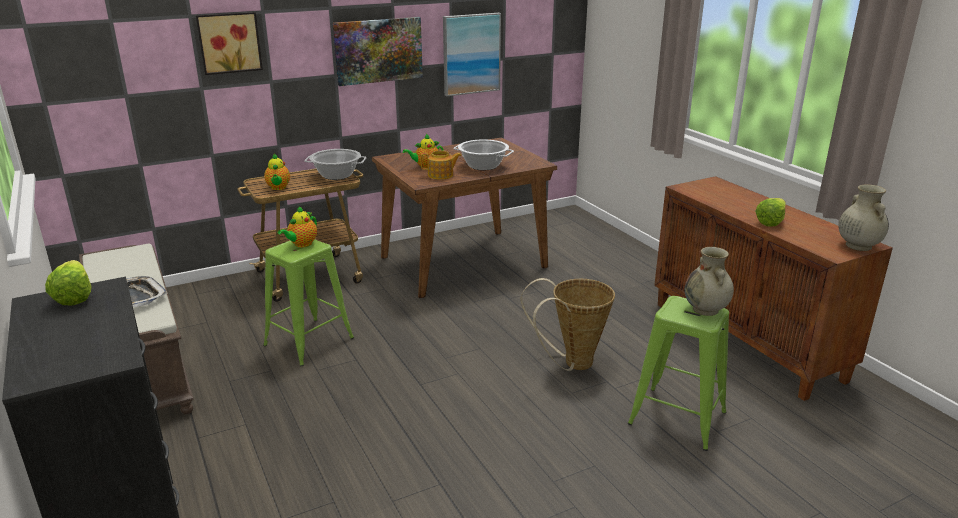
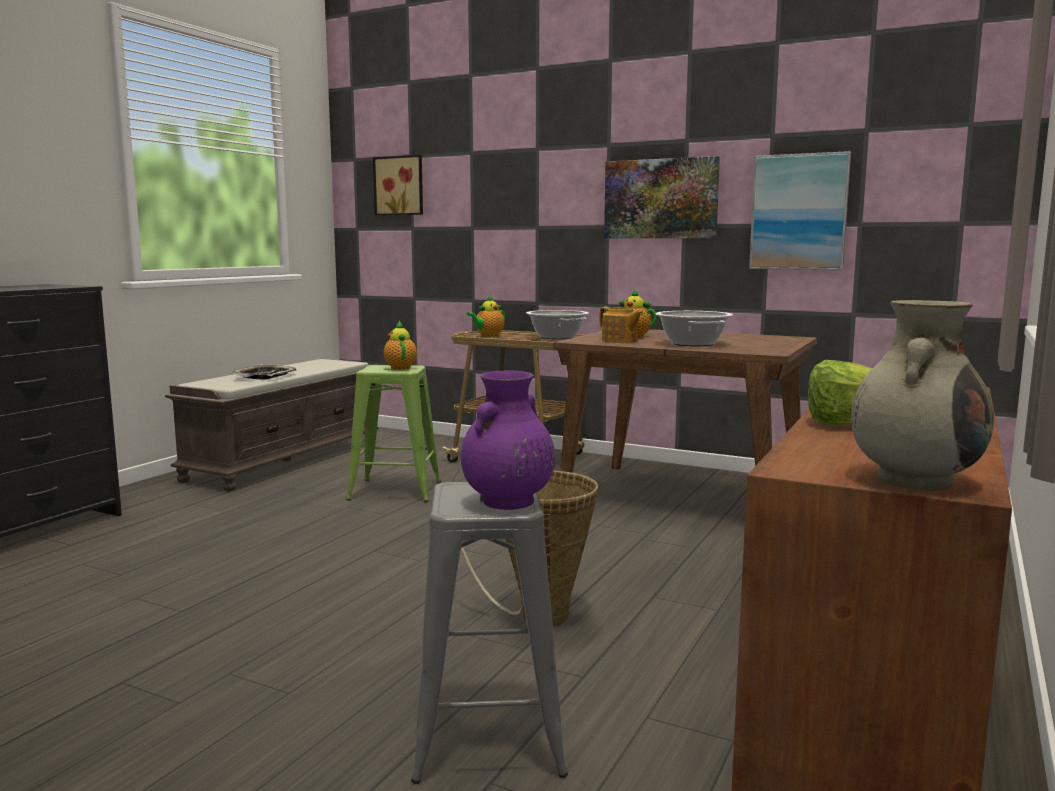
camera: 55 degrees right, 15 degrees down
(77, 294) = (58, 285): lettuce -> none
(229, 42) = (500, 181): picture -> picture (400, 186)
(301, 244) = (400, 367): teapot -> teapot turned 75 degrees clockwise
(676, 417) = (488, 730): green stool -> grey stool
(706, 310) = (507, 502): beige vase -> purple vase

